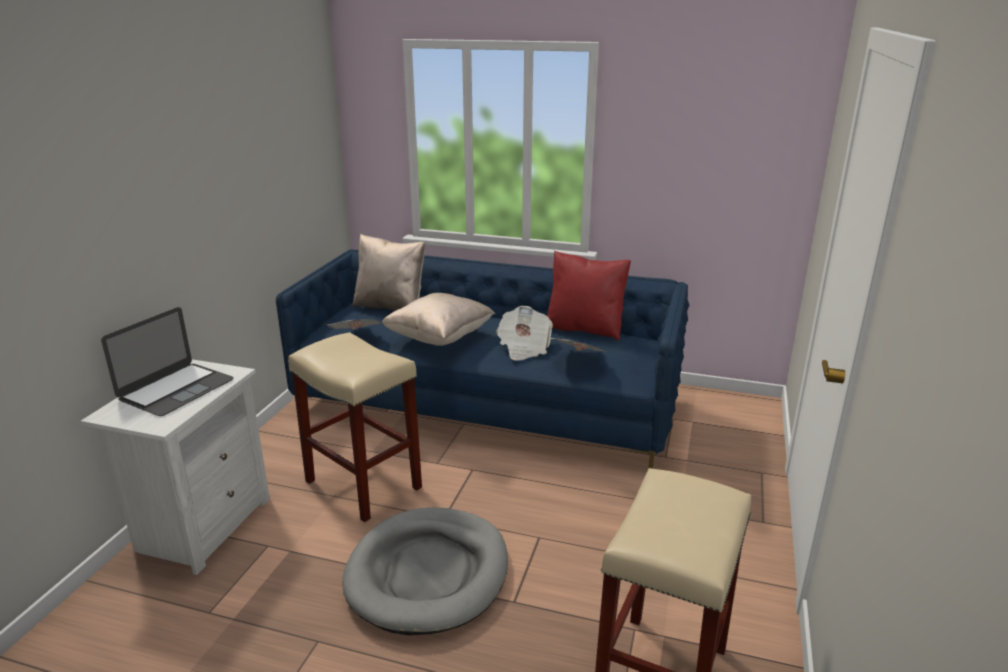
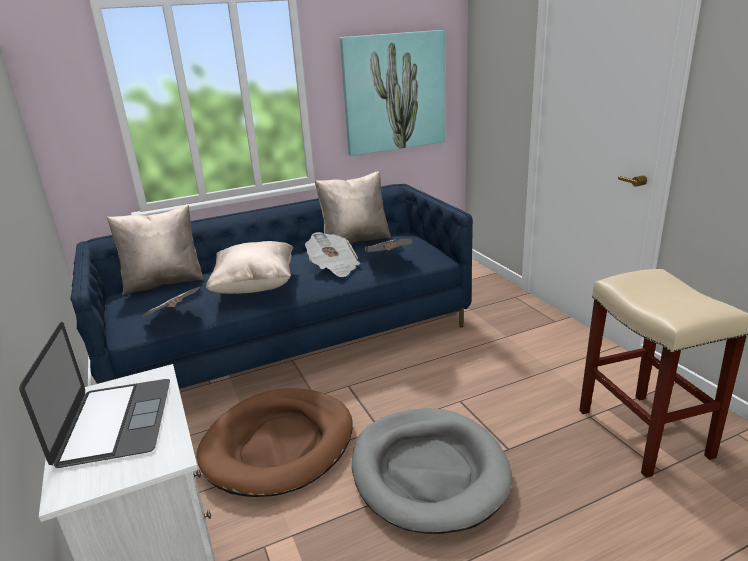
camera: 40 degrees left, 0 degrees up
(365, 485) = (279, 445): beige stool -> brown dog bed
(585, 329) = (355, 240): red pillow -> beige pillow
(707, 170) = (394, 92): none -> picture

